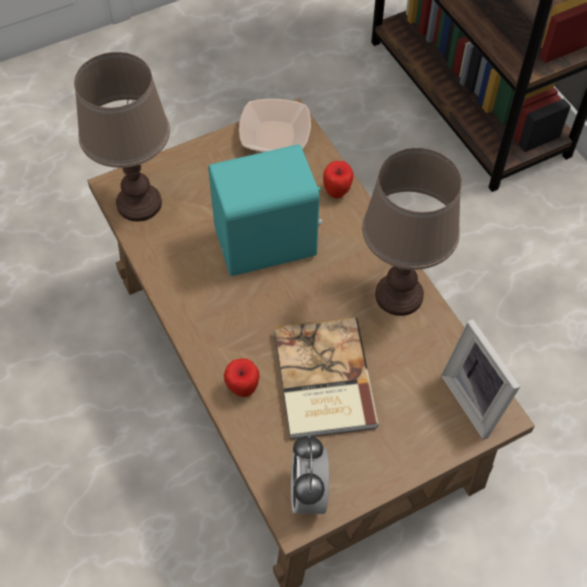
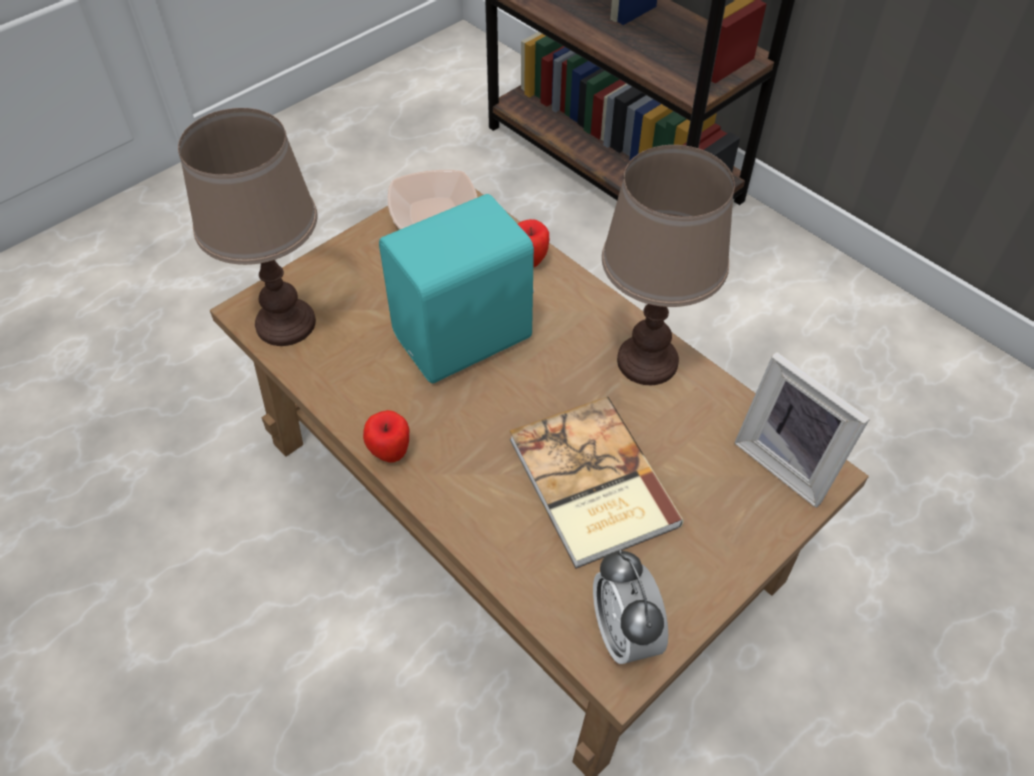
camera: 15 degrees left, 5 degrees down
(243, 389) = (492, 519): apple -> apple (390, 454)

